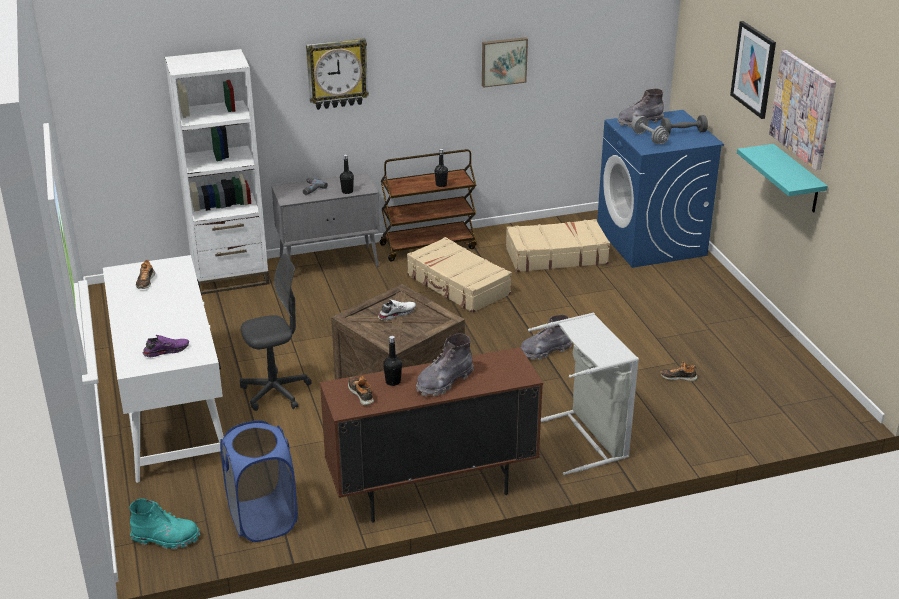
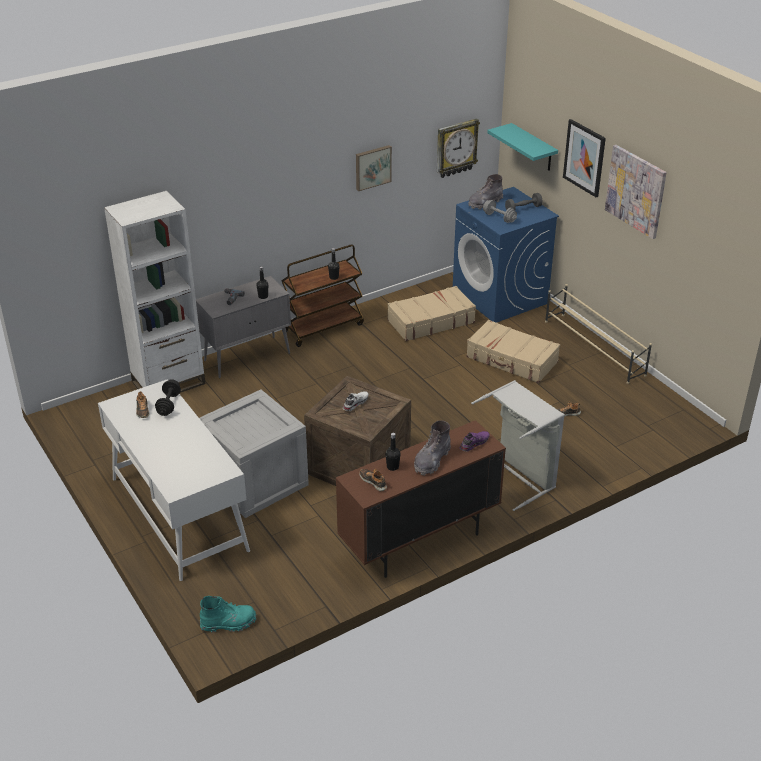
camera: 15 degrees left, 5 degrees up
(166, 350) = (195, 470): purple shoe -> purple shoe (473, 443)
(177, 280) = (169, 404): none -> black dumbbell
(262, 519) = (298, 592): blue laundry basket -> none
(275, 392) = (257, 481): grey office chair -> crate
(337, 73) = (243, 198): wall clock -> wall clock (456, 148)
(458, 285) = (363, 360): beige suitcase -> beige suitcase (512, 360)
(544, 351) = (456, 408): grey boot -> none
(745, 311) = (594, 348): none -> beige shoe rack
(797, 180) = (633, 245): turquoise shelf -> turquoise shelf (533, 148)

